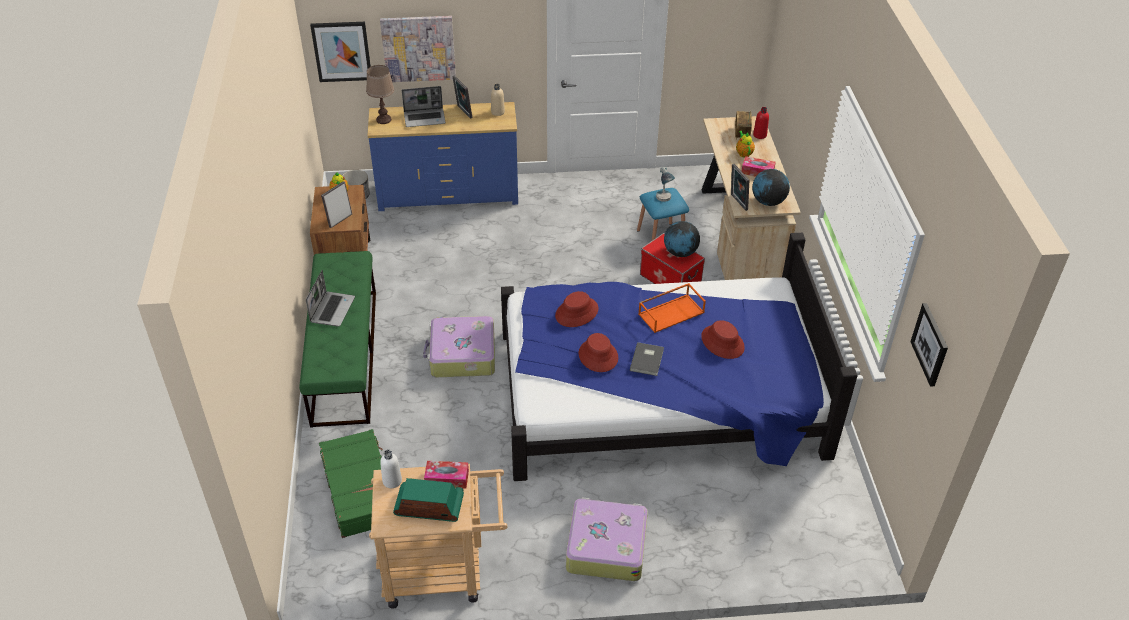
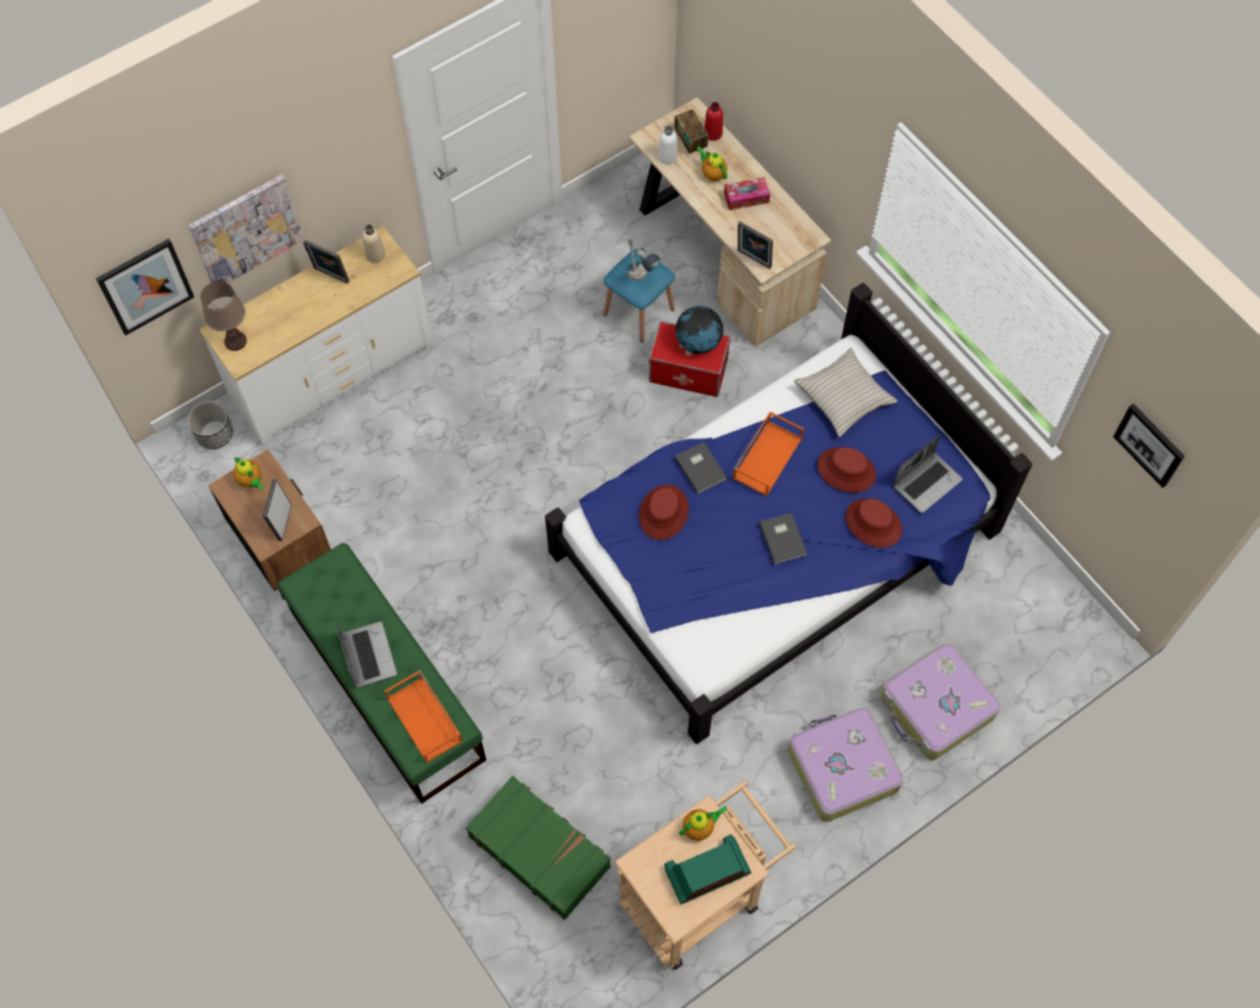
camera: 30 degrees left, 20 degrees up
(336, 357) = (426, 720): none -> orange tray
(392, 481) = (645, 864): white bottle -> white bottle (667, 157)
(425, 118) = (288, 312): laptop -> laptop (927, 482)
(447, 478) = (700, 827): tissue box -> teapot
(448, 194) = (332, 372): blue dresser -> white dresser
(462, 355) = (523, 609): suitcase -> suitcase (936, 708)
(598, 356) = (727, 562): red hat -> red hat (873, 523)
(621, 300) = (701, 467): none -> grey book
(752, 304) = (844, 397): none -> beige pillow
(768, 202) = (786, 241): globe -> none

